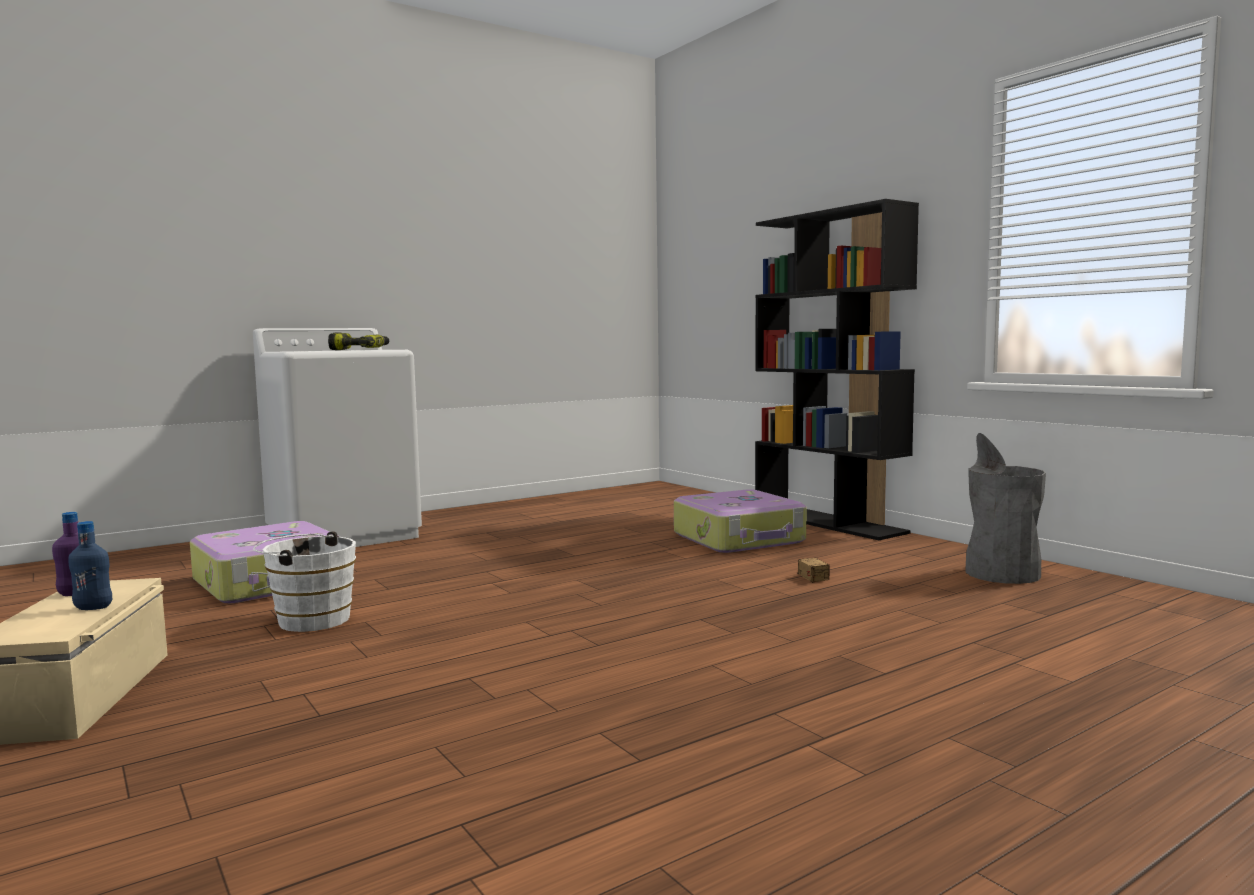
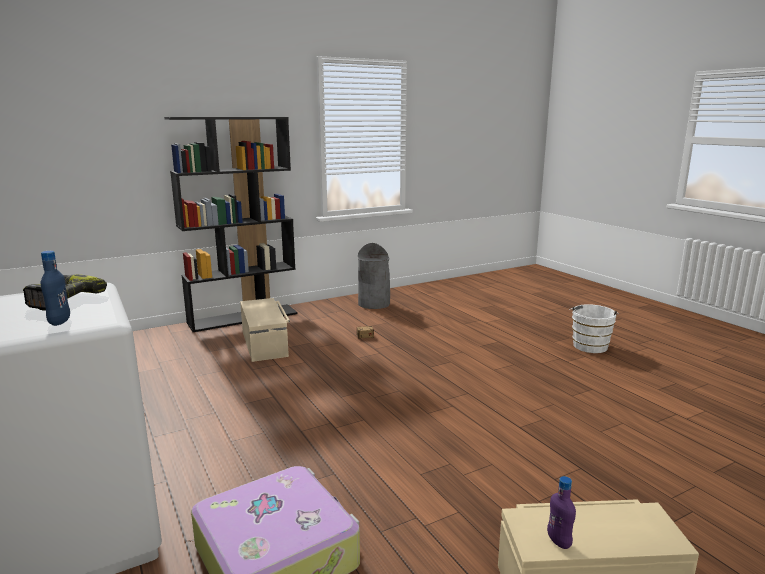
camera: 85 degrees left, 10 degrees up
(93, 608) = (591, 516): blue bottle -> blue bottle (59, 322)
(309, 619) = (412, 502): white bucket -> white bucket (589, 347)
(740, 538) = (265, 343): suitcase -> beige storage box

